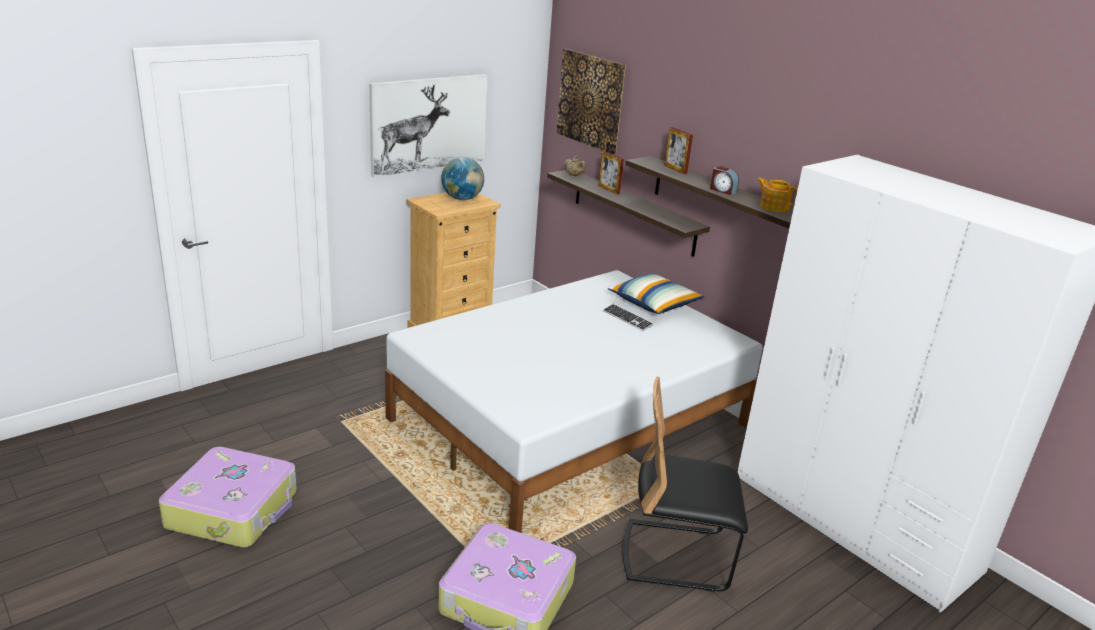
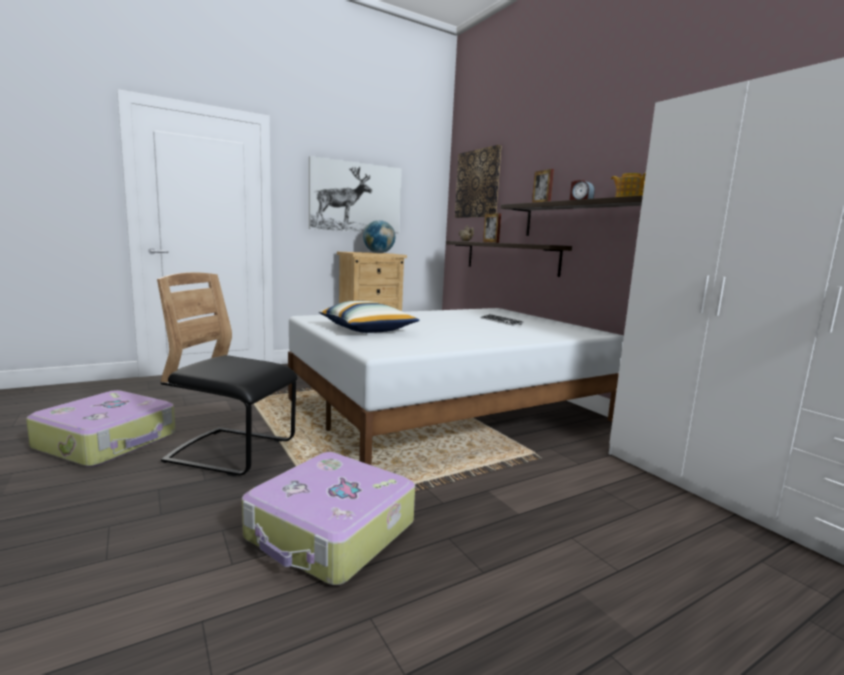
camera: 10 degrees right, 15 degrees down
(654, 304) = (526, 318): pillow -> pillow (367, 329)
(676, 556) = (540, 509): black chair -> black chair (232, 452)

